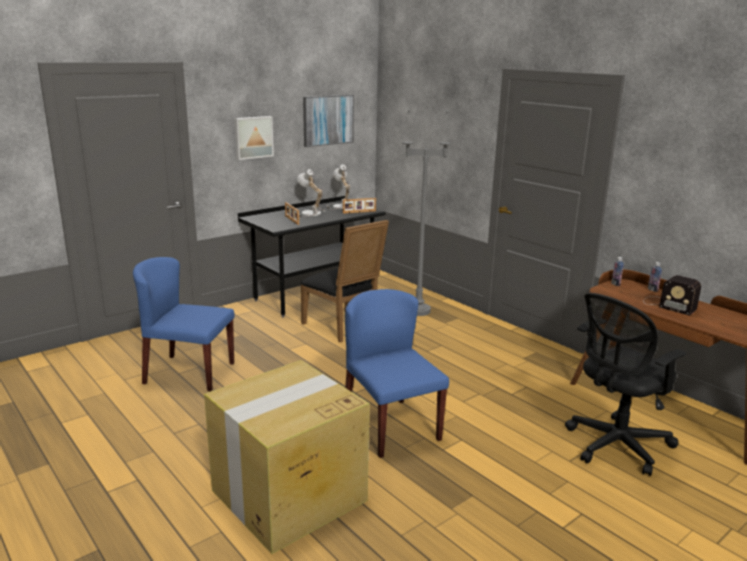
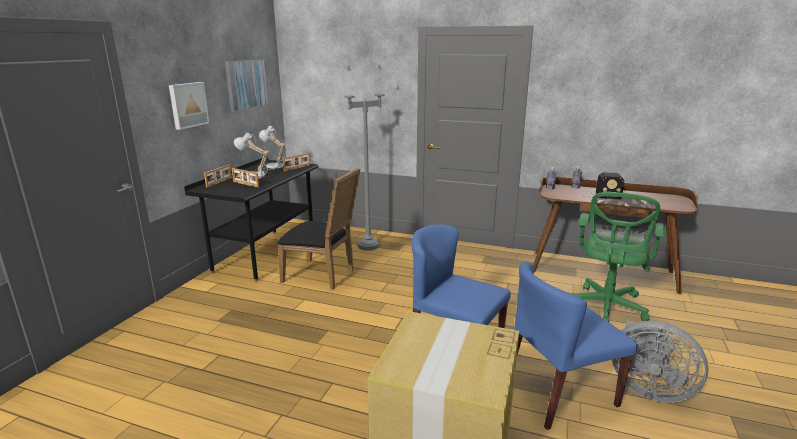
camera: 30 degrees left, 0 degrees up
(189, 373) = (214, 365): blue chair -> blue chair (559, 393)
(274, 214) = (219, 182): none -> picture frame
(550, 532) = (648, 388): none -> grey fan
(614, 446) = (606, 308): black office chair -> green office chair

